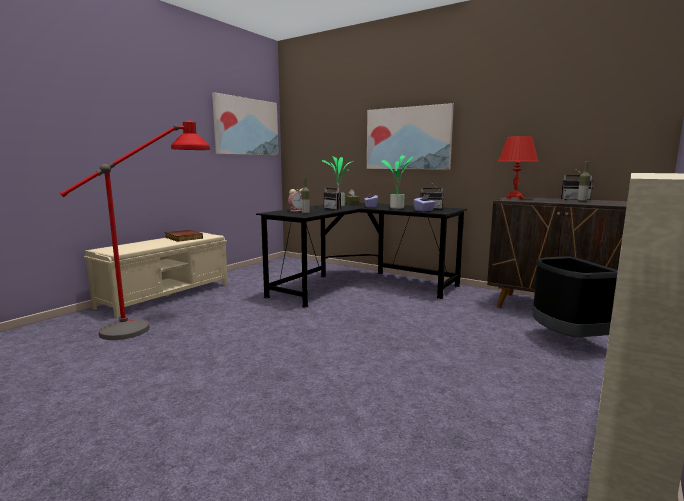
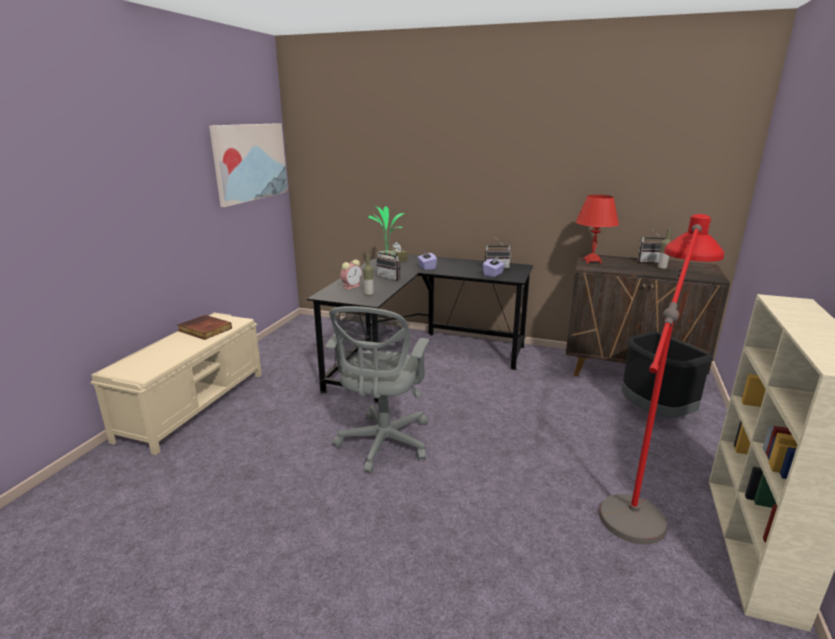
camera: 15 degrees left, 10 degrees up
(158, 322) = (216, 454): red floor lamp -> red floor lamp (640, 493)
(289, 331) = (383, 444): none -> grey office chair
(398, 208) = (459, 268): potted plant -> none
(408, 138) = (462, 181): picture -> none

